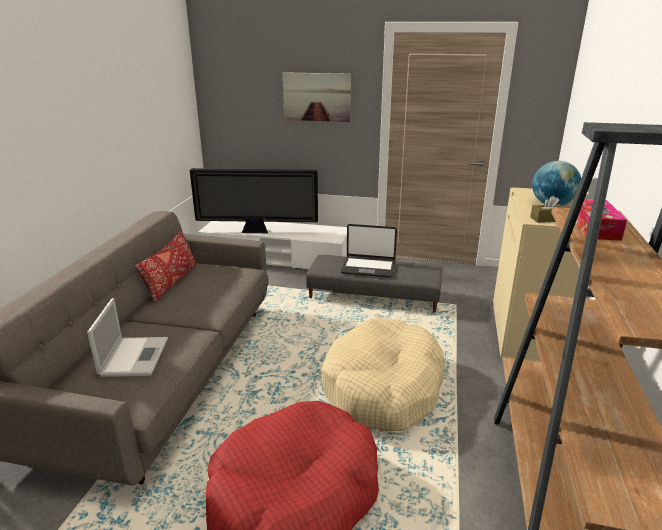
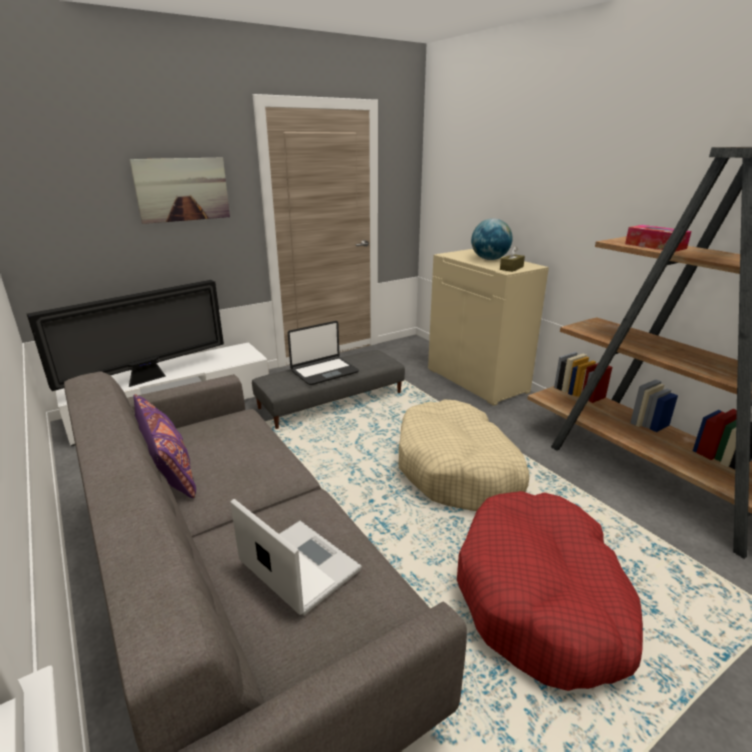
camera: 45 degrees left, 0 degrees up
(171, 283) = (168, 469): red pillow -> purple pillow

